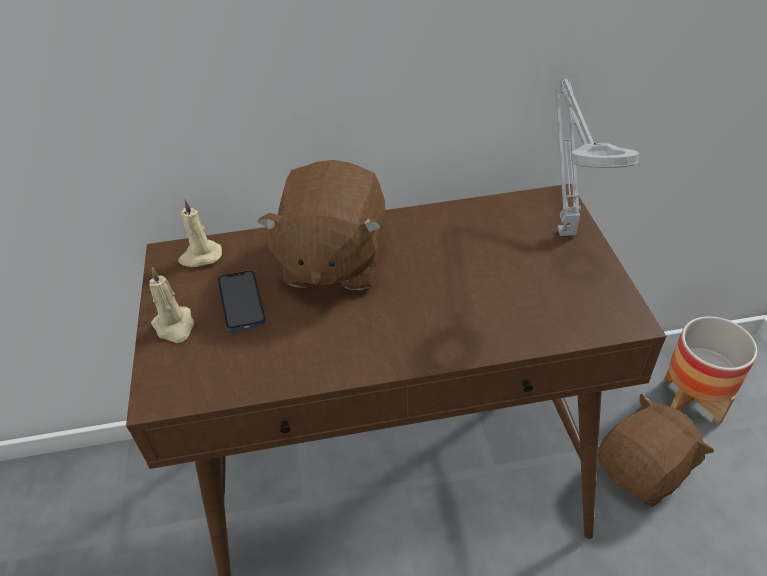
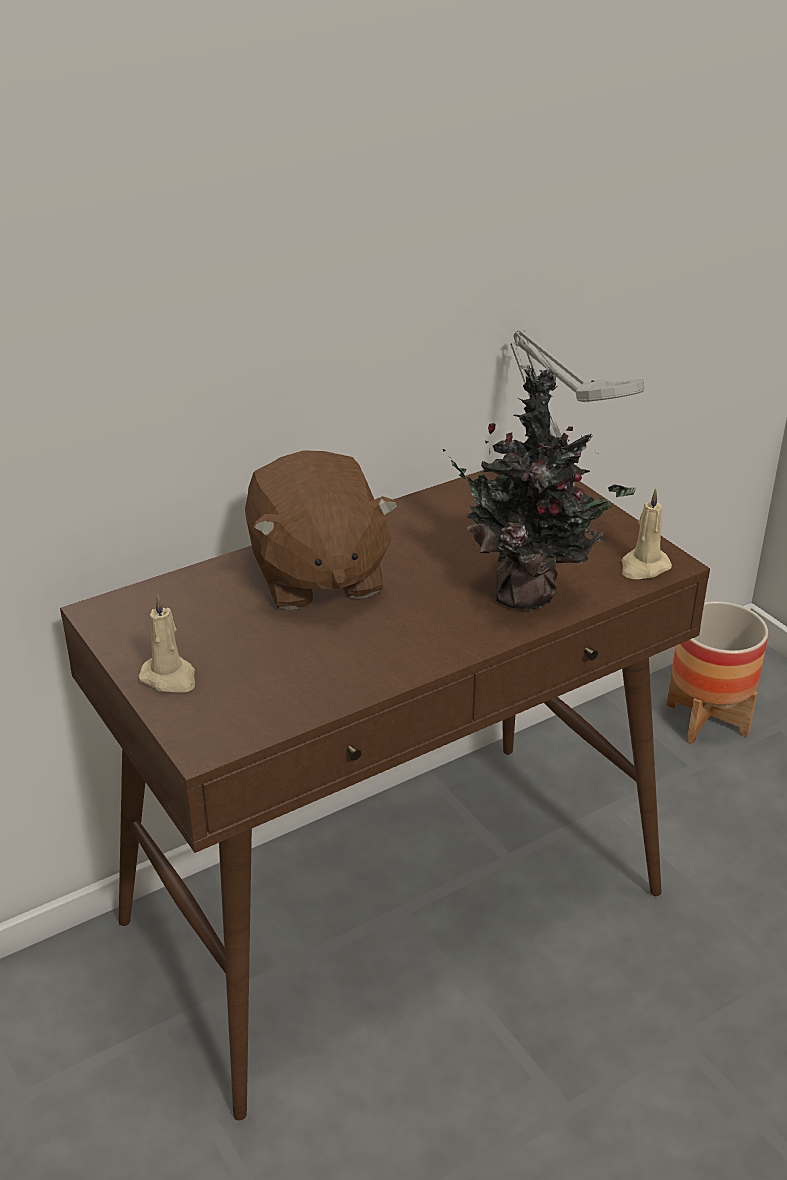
camera: 25 degrees left, 10 degrees down
(200, 256) = (145, 605): beige candle -> beige candle (643, 567)
(241, 301) = (235, 637): phone -> none
(489, 321) = (530, 594): none -> potted plant
(644, 470) = (686, 807): brown plush toy -> none

